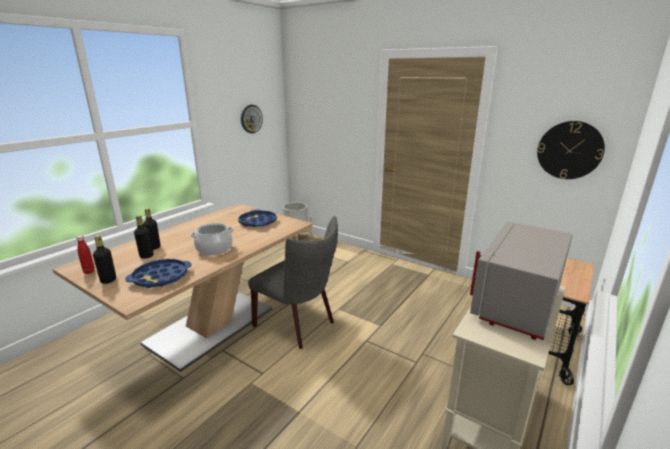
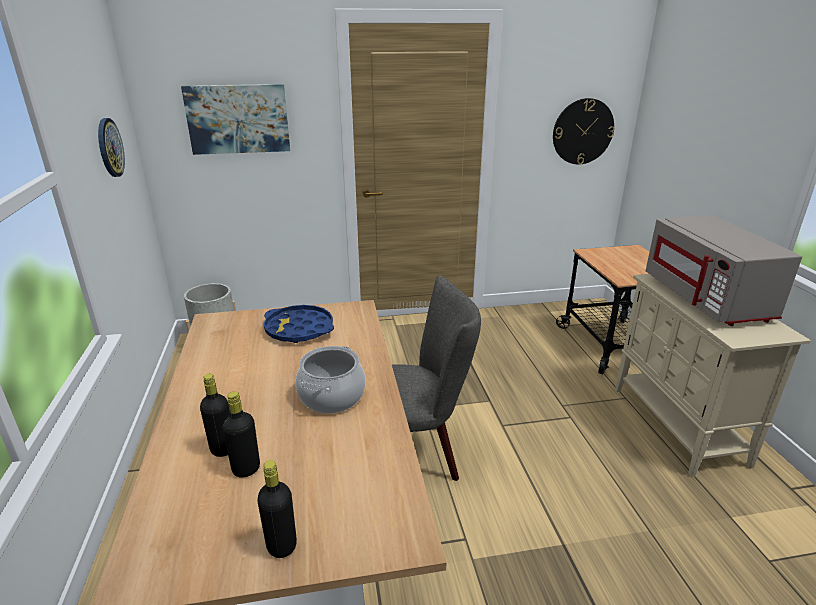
camera: 45 degrees left, 5 degrees up
(89, 272) = (201, 562): red bottle -> none
(161, 277) = (357, 480): blue tray -> none
(327, 113) = (238, 119): none -> picture

